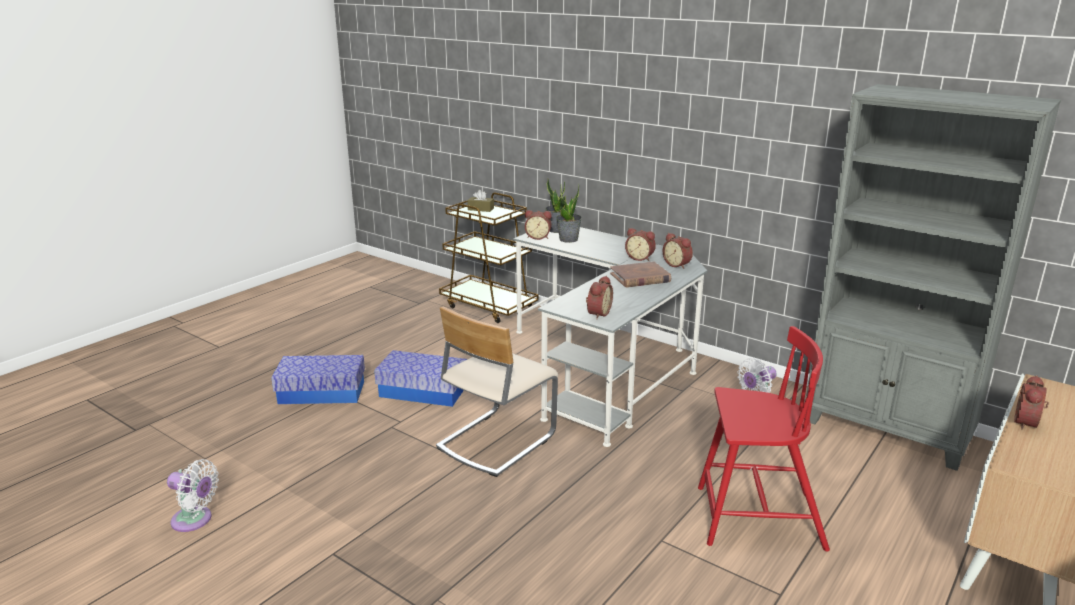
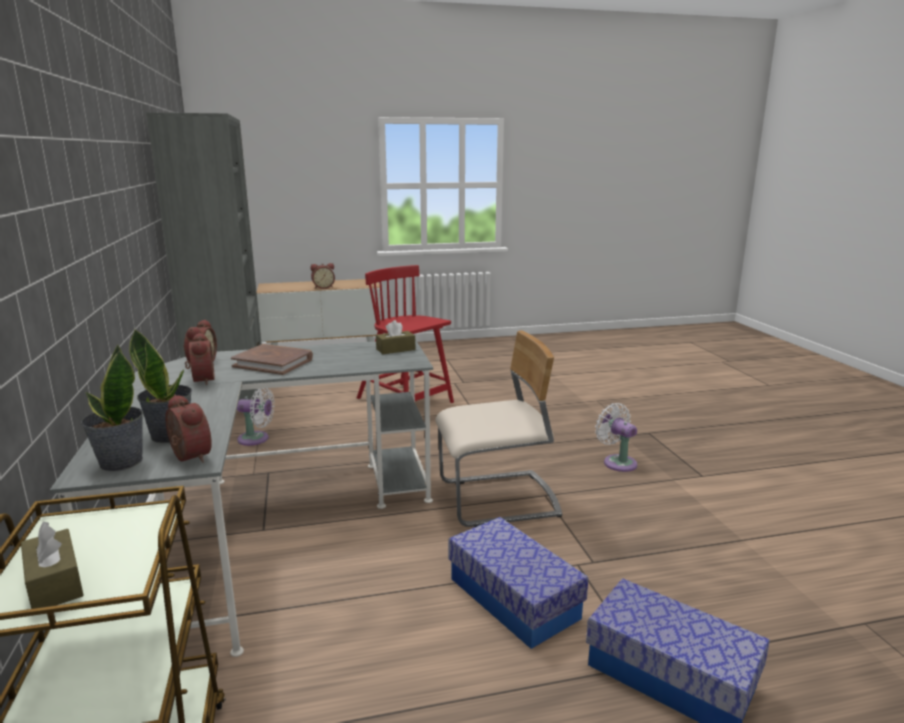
camera: 140 degrees left, 5 degrees down
(195, 520) = (845, 545): white fan -> white fan (617, 462)
(597, 313) = (395, 349): alarm clock -> brown tissue box

